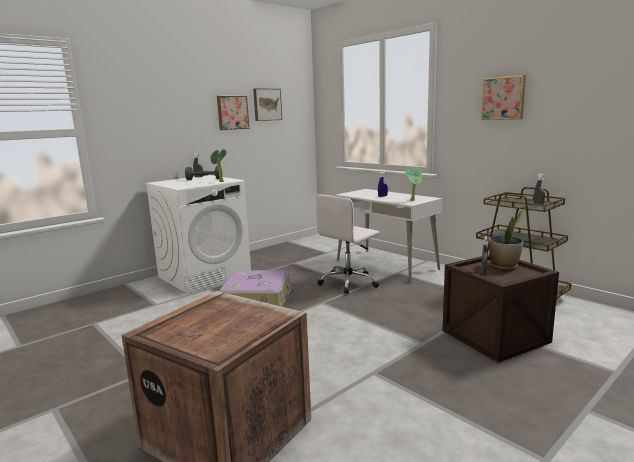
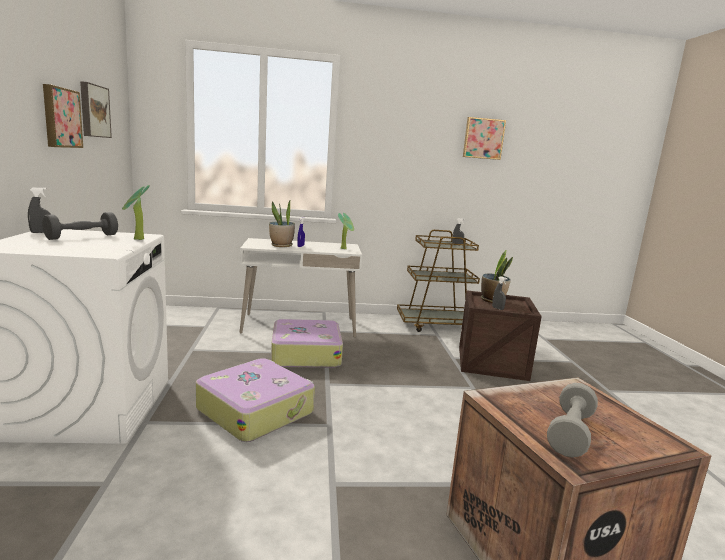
camera: 55 degrees left, 0 degrees up
(191, 324) = (570, 433): none -> grey dumbbell
(349, 282) = (305, 353): white office chair -> suitcase
(368, 195) = (281, 245): none -> potted plant
(503, 98) = (411, 147): picture -> picture (483, 138)

